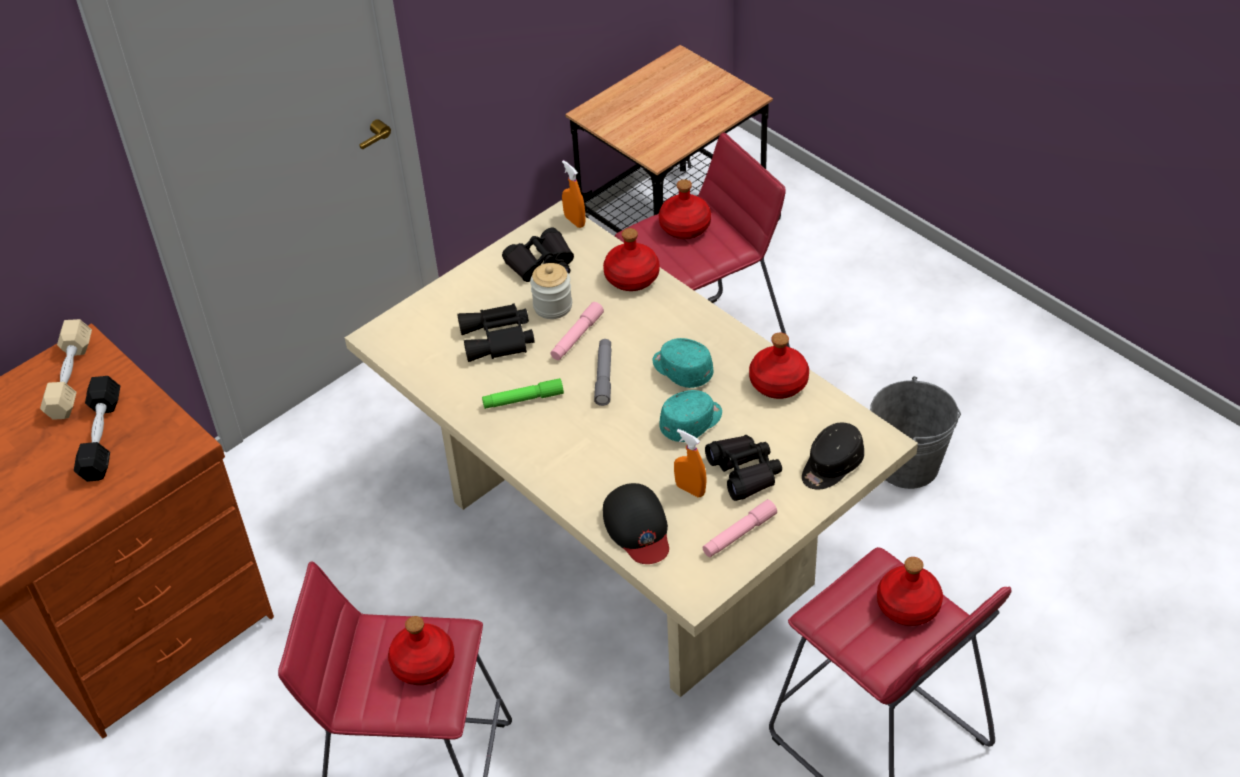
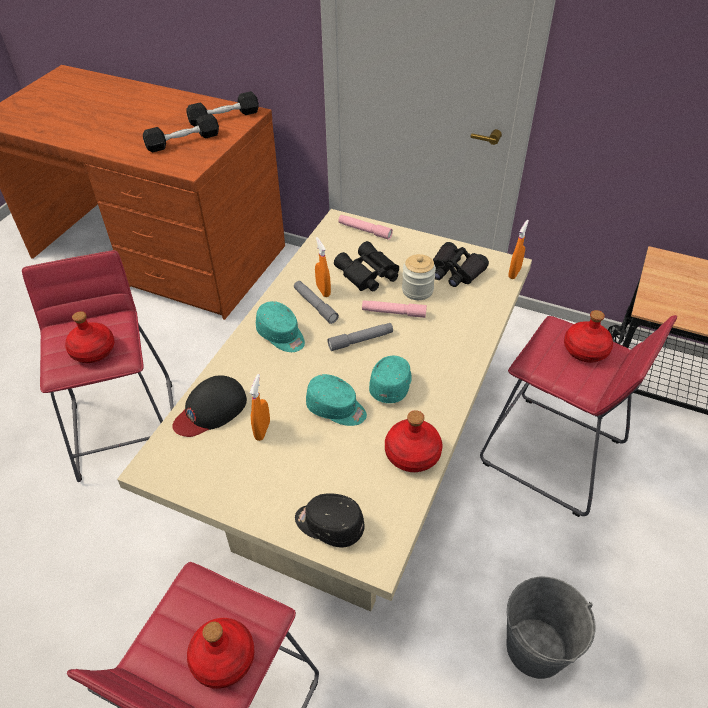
camera: 65 degrees right, 0 degrees up
(70, 379) = (224, 117): beige dumbbell -> black dumbbell
(501, 386) = (323, 290): none -> orange spray bottle
(523, 399) = (315, 305): green flashlight -> grey flashlight
(555, 441) = (281, 335): none -> turquoise cap
(632, 277) = (477, 323): red bottle -> none
(739, 534) = (224, 479): pink flashlight -> pink flashlight (364, 230)
(744, 472) = (296, 461): black binoculars -> none

